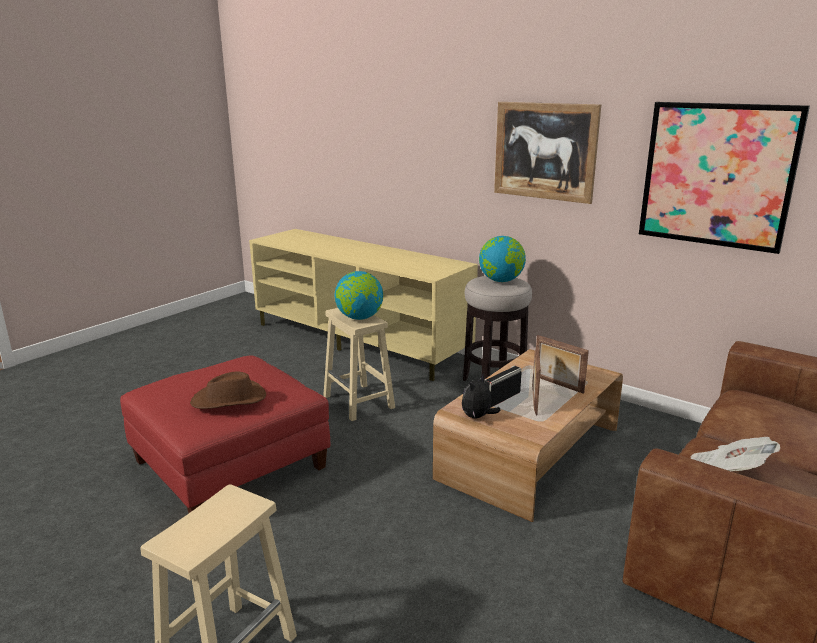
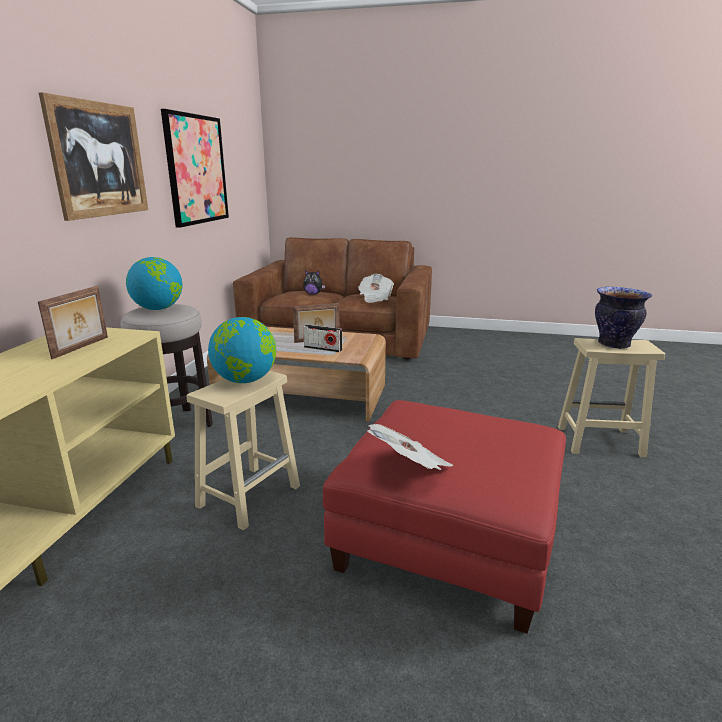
camera: 115 degrees left, 0 degrees up
(215, 520) = (614, 345): none -> vase
(219, 366) = (409, 467): none -> newspaper
(229, 399) = (471, 427): brown hat -> none
(478, 417) = (360, 351): plush toy -> plush toy (313, 294)
(557, 385) = (284, 337): picture frame -> picture frame (82, 347)

